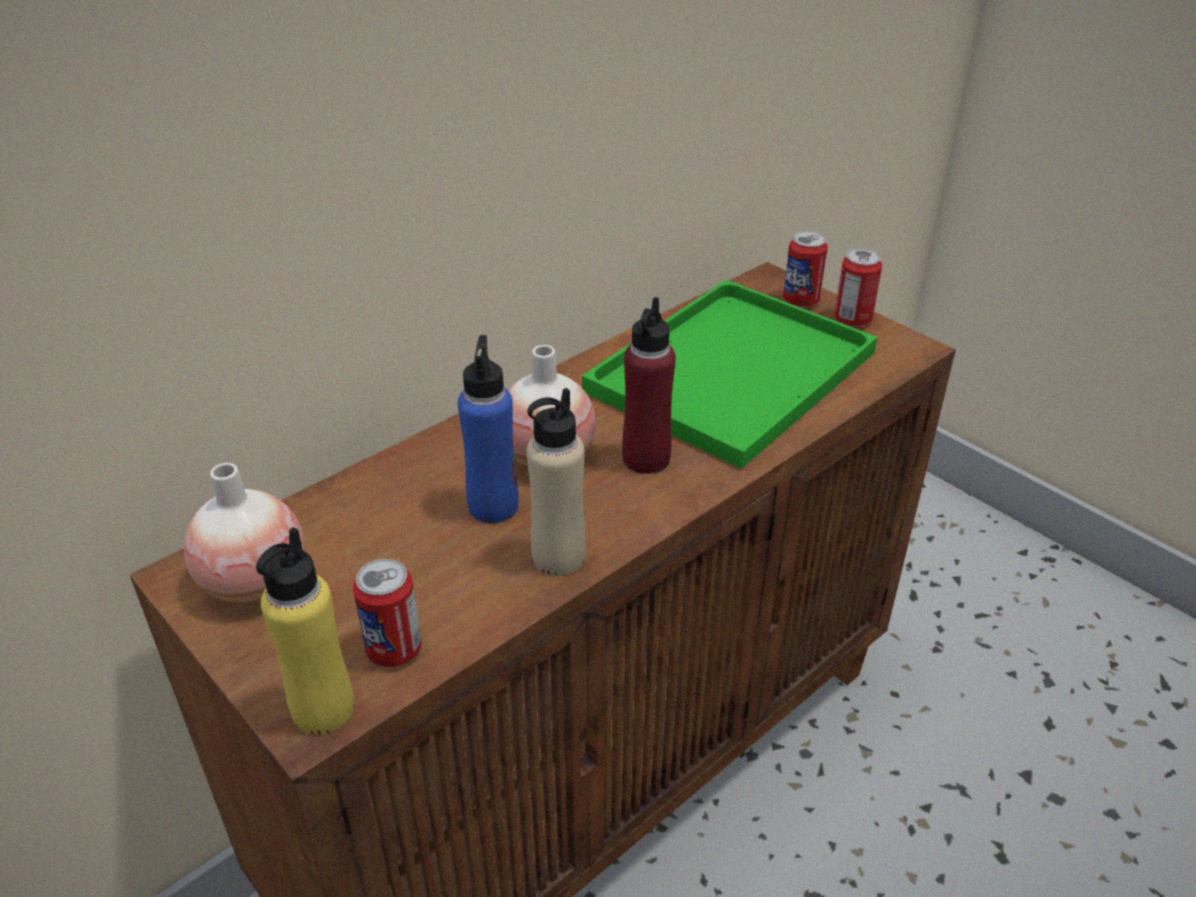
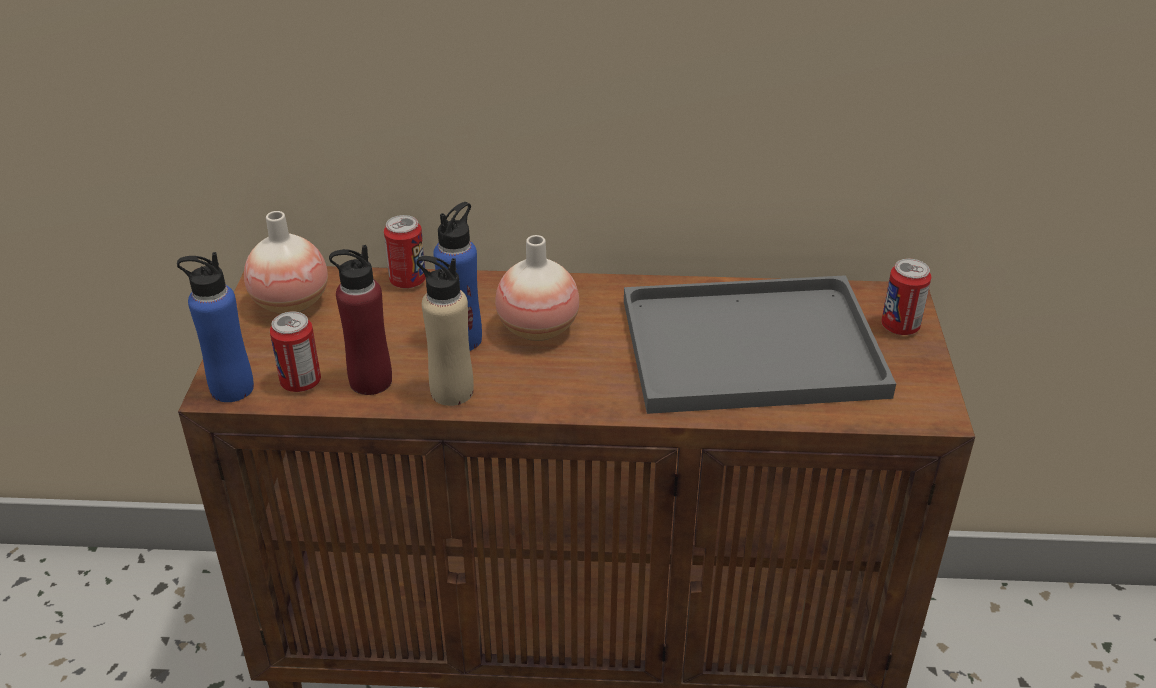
camera: 45 degrees right, 0 degrees up
(323, 709) = (231, 388): yellow bottle -> blue bottle
(646, 459) = (594, 368): red bottle -> red bottle (370, 381)
(731, 375) = (746, 349): green tray -> grey tray
(852, 320) = (919, 364): can -> can (408, 281)

